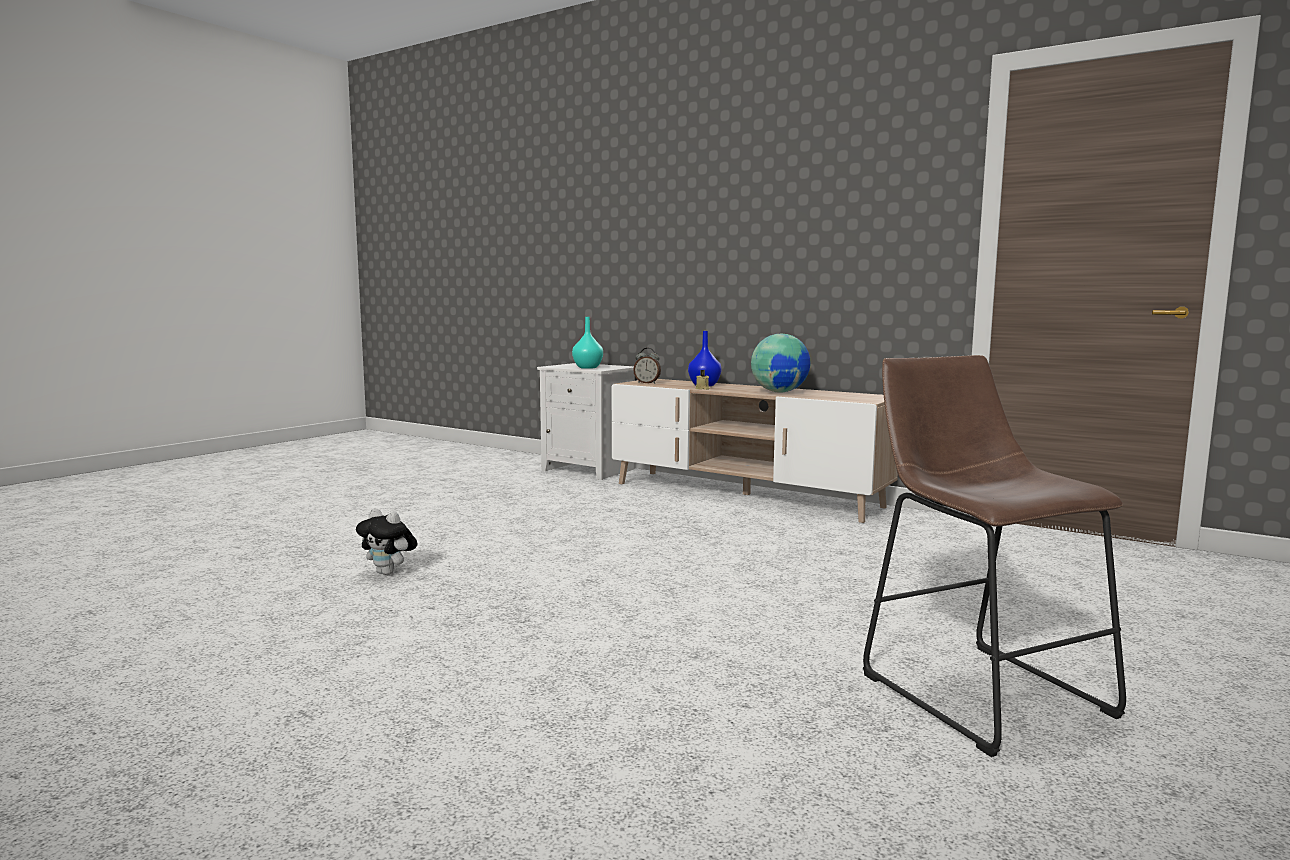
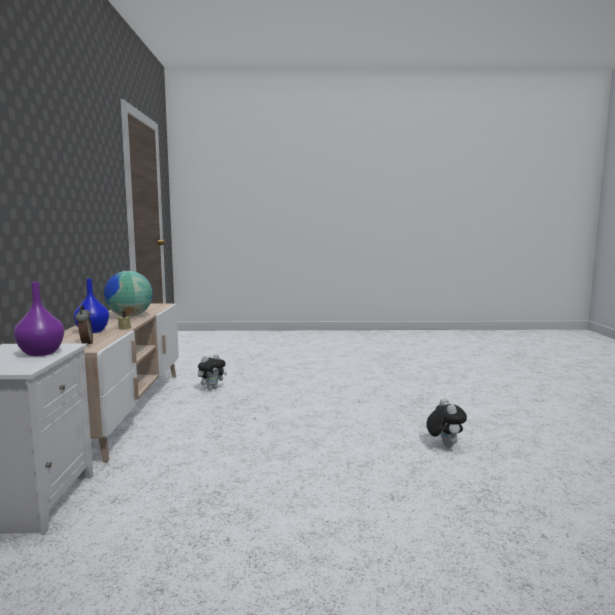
camera: 125 degrees left, 0 degrees up
(588, 367) = (42, 353): turquoise vase -> purple vase
(777, 529) = (212, 388): none -> plush toy
(976, 688) = (350, 350): brown stool -> none

